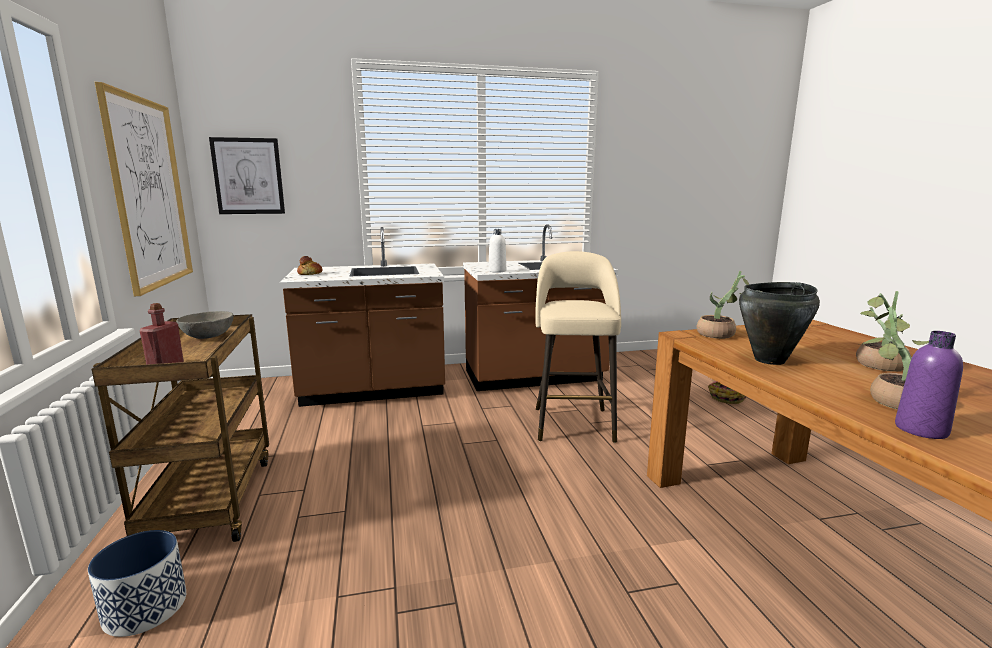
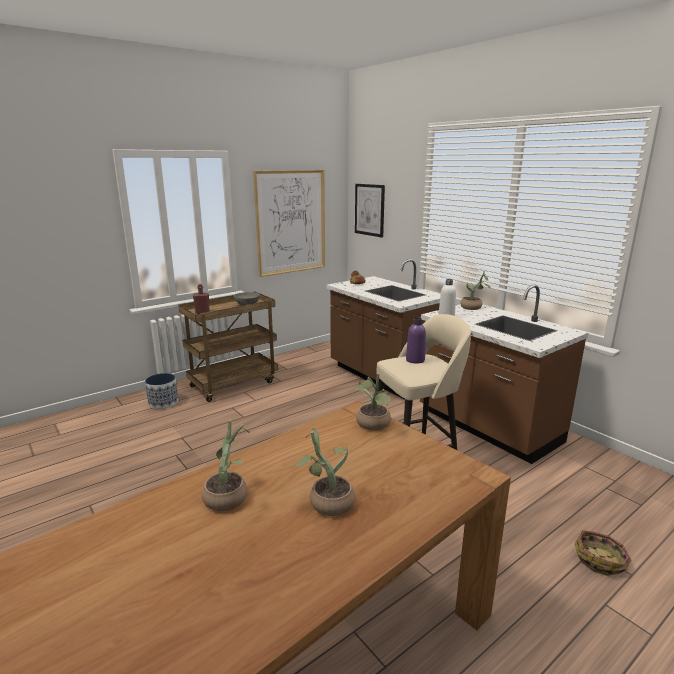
camera: 65 degrees right, 5 degrees up
(484, 264) = (473, 308): none -> potted plant
(770, 360) = (307, 447): black cooking pot -> none
(921, 430) = (171, 499): purple bottle -> purple bottle (415, 360)

